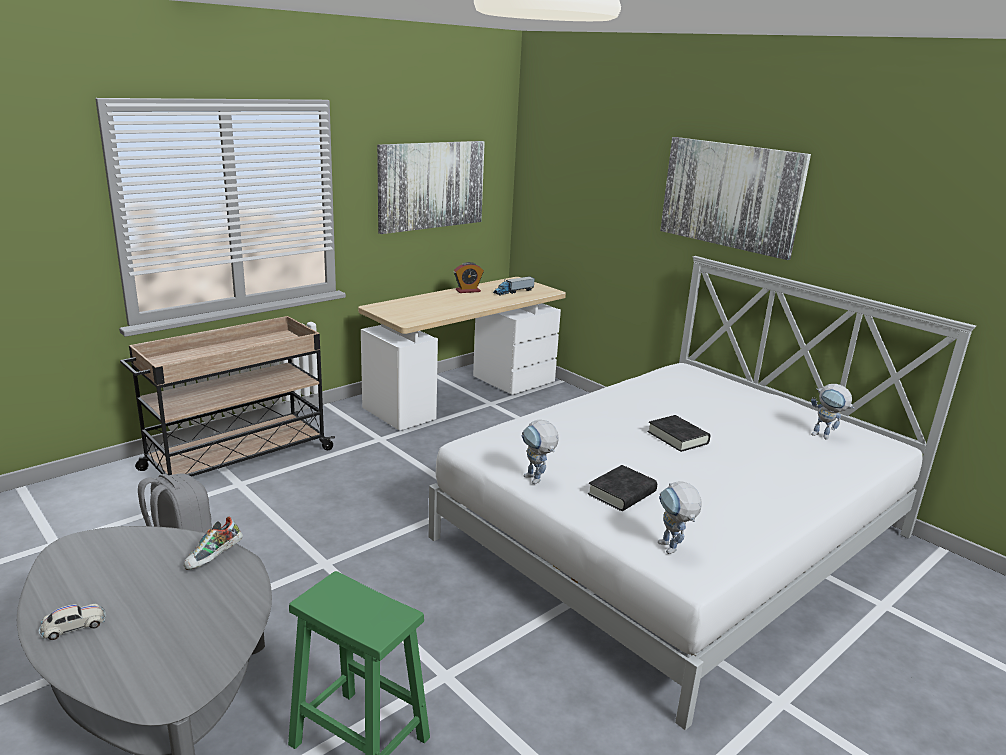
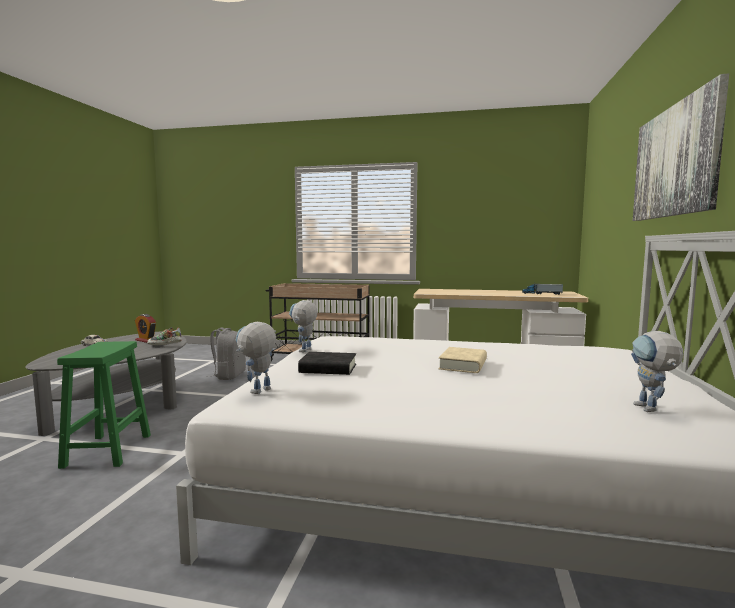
camera: 55 degrees right, 15 degrees down
(431, 185) = (496, 217): picture -> none
(468, 291) = (508, 291): alarm clock -> alarm clock (146, 340)
(677, 437) = (463, 365): black book -> beige book

